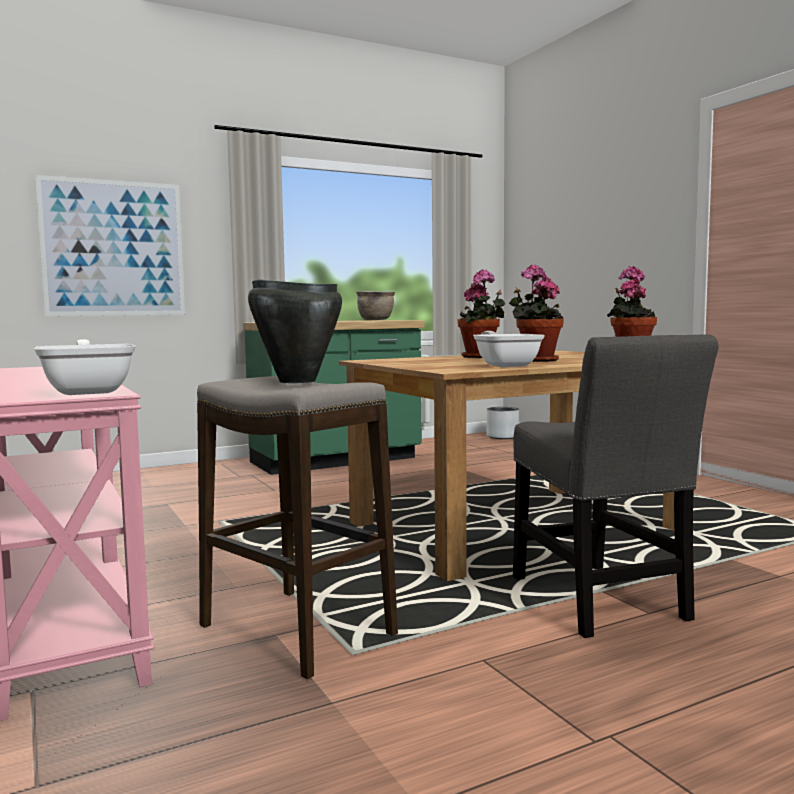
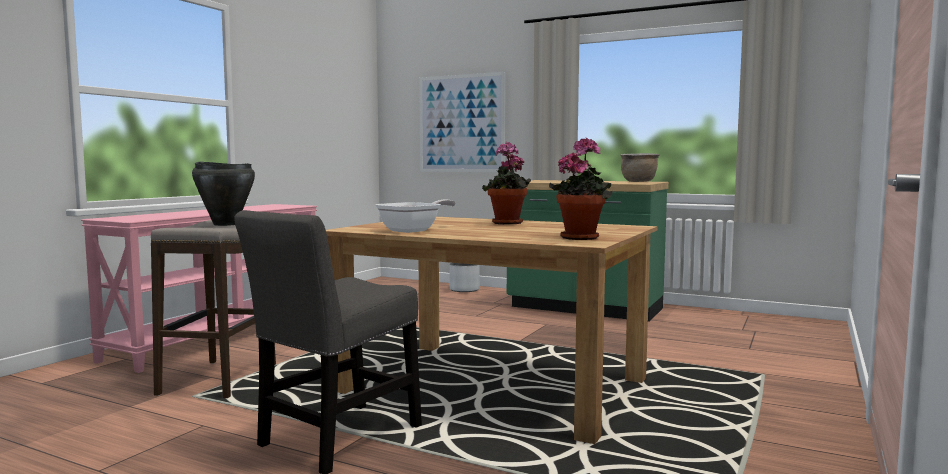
camera: 55 degrees right, 0 degrees up
(89, 391) = (143, 218): frying pan -> none
(502, 437) = (813, 326): grey planter -> grey planter (464, 290)
(536, 360) = (481, 230): potted plant -> none

